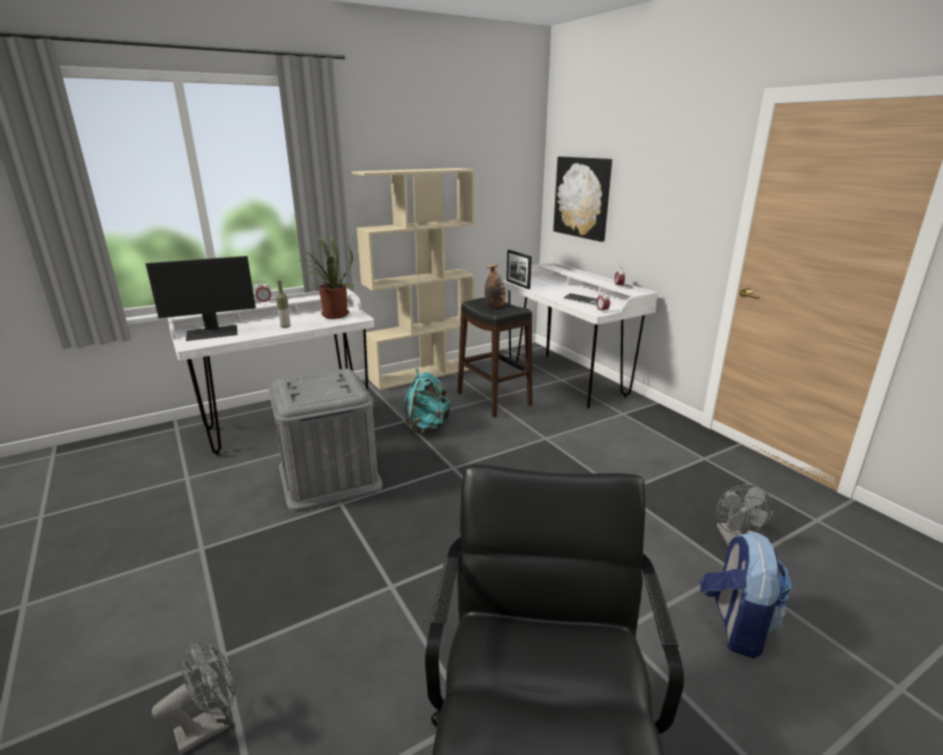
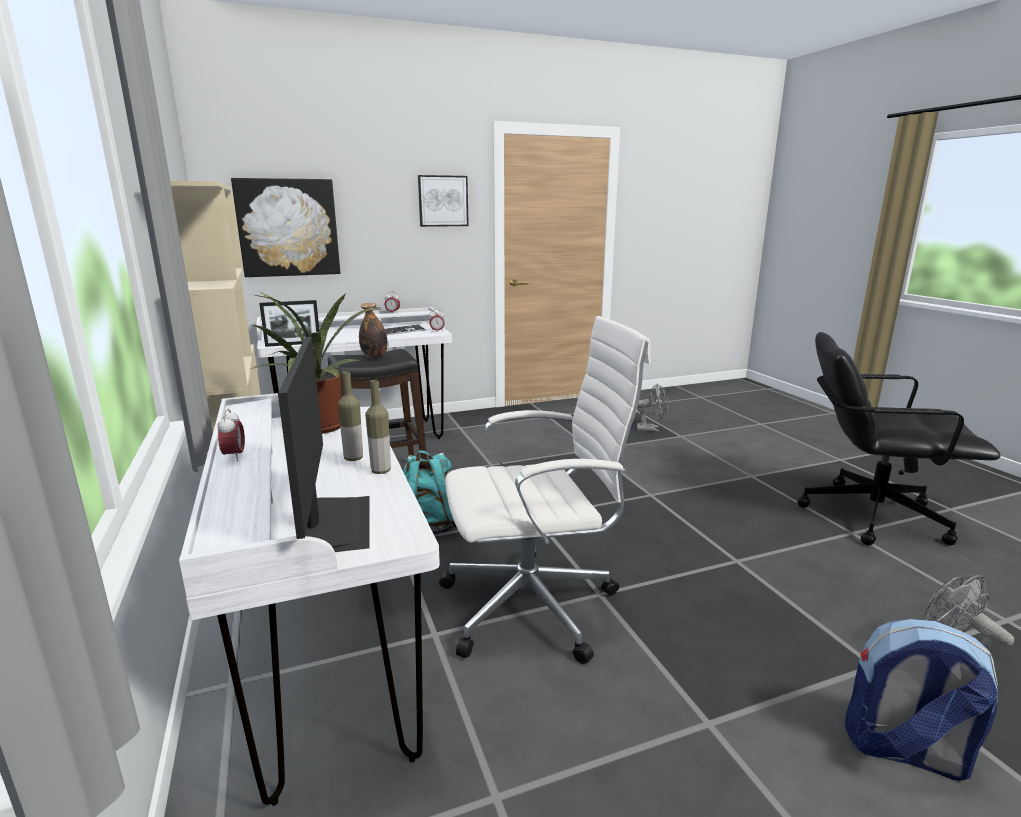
camera: 80 degrees left, 5 degrees down
(266, 333) = (381, 471): none -> bottle
(329, 477) = (534, 605): grey storage box -> white office chair
(693, 185) = (443, 201): none -> picture
(735, 626) = (732, 445): backpack -> backpack (903, 751)

